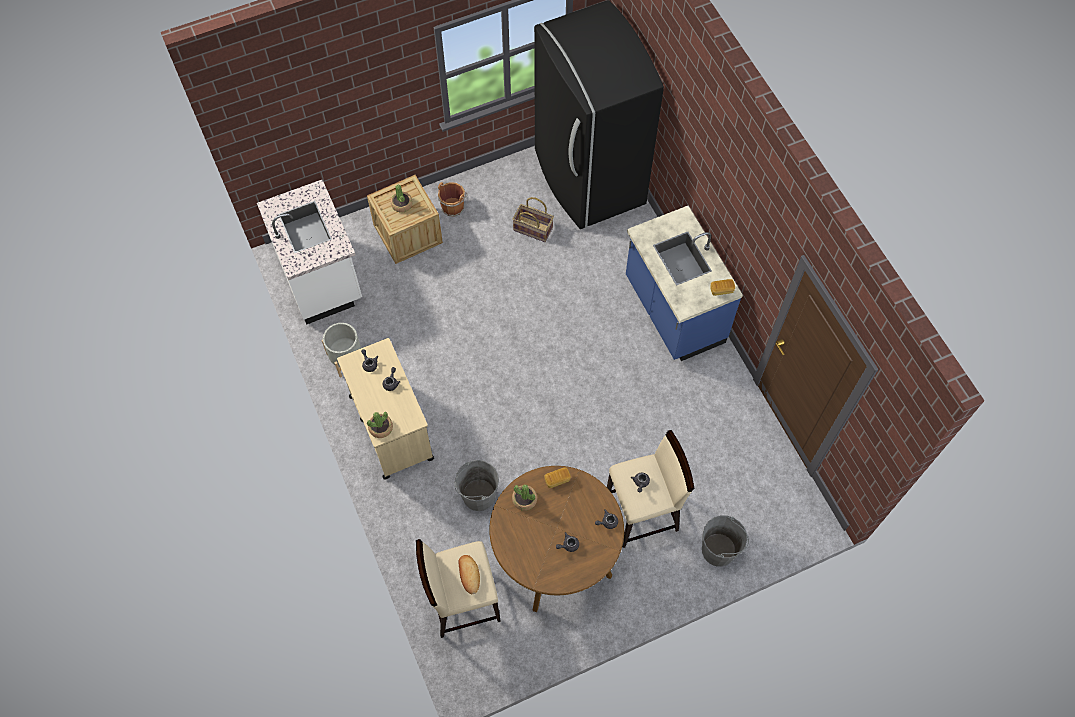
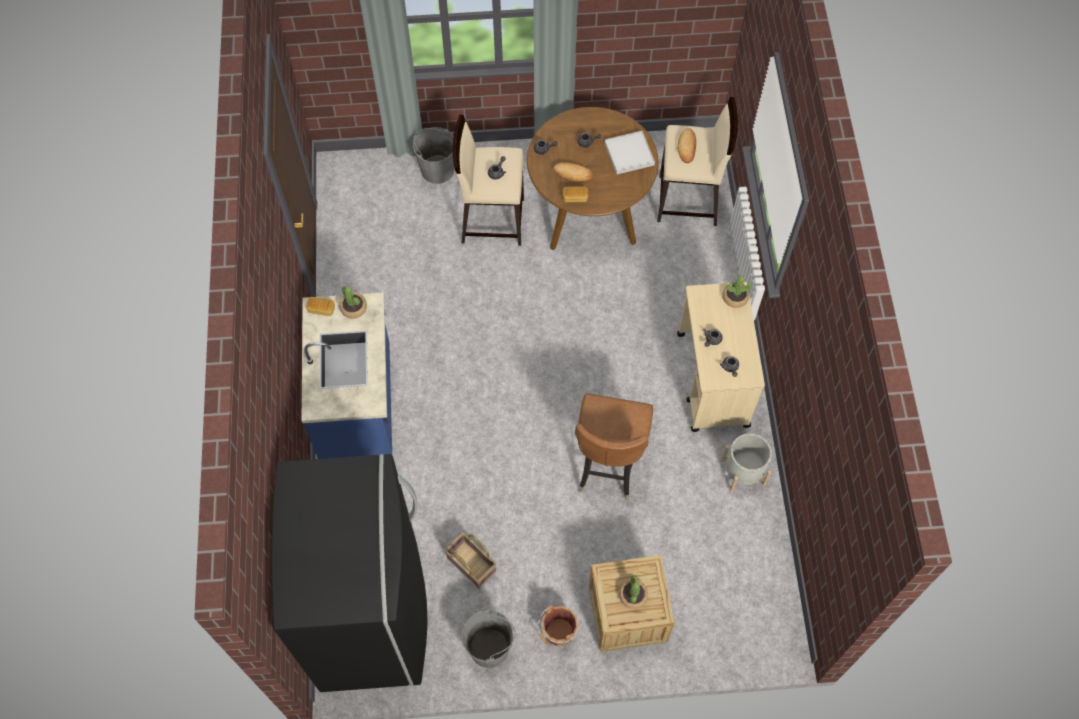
camera: 160 degrees left, 0 degrees up
(322, 278) = (750, 587): white counter -> none
(456, 328) = (608, 466): none -> brown chair
(478, 495) = (643, 285): grey bucket -> grey bucket (489, 648)
(523, 545) = (629, 154): none -> white tray
(524, 499) = (613, 190): potted plant -> potted plant (353, 308)
(568, 505) = (573, 173): none -> bread

